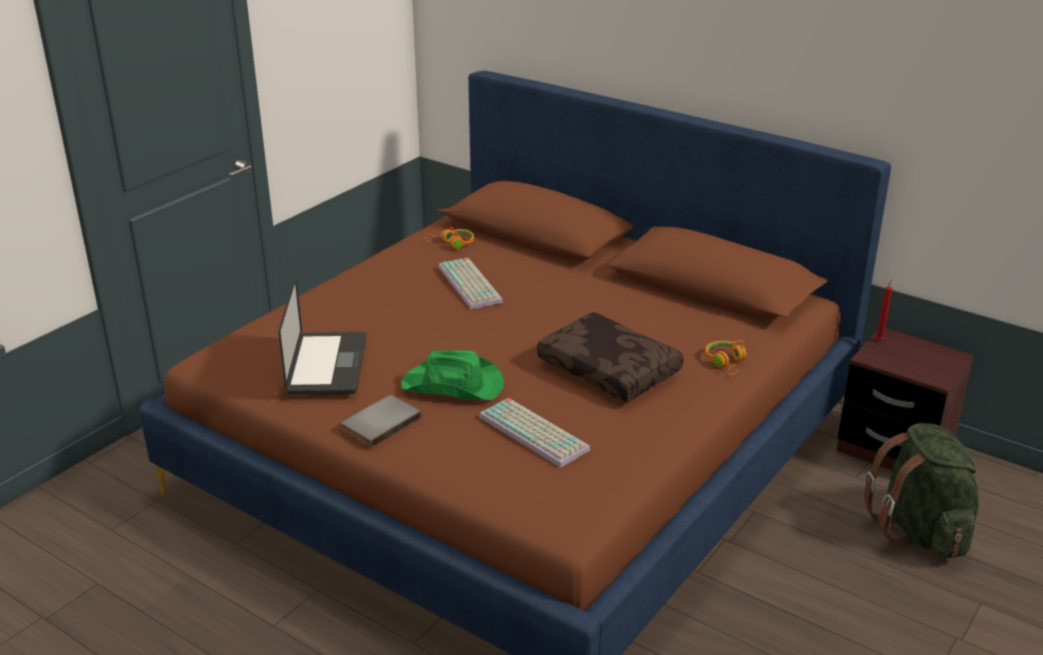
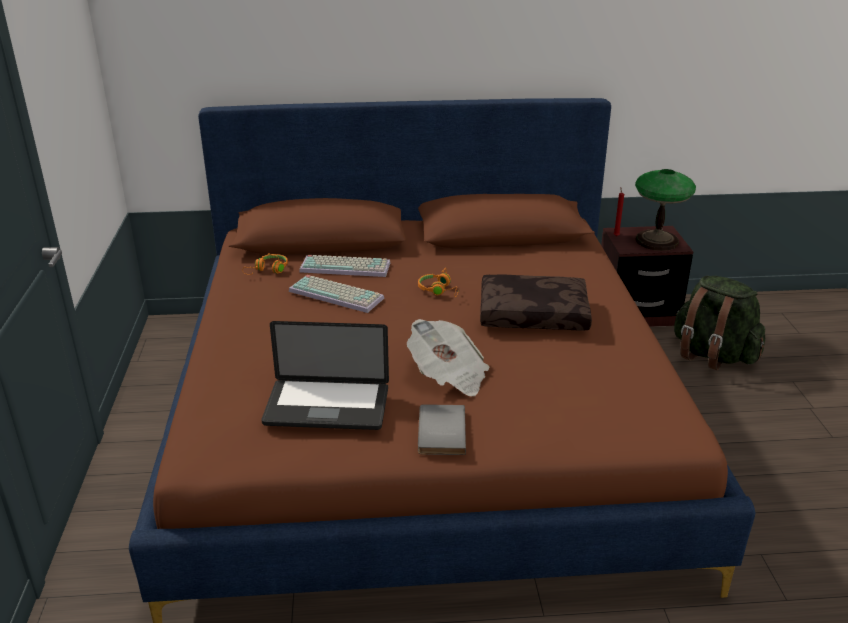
camera: 40 degrees left, 0 degrees up
(327, 365) = (327, 406): laptop -> laptop turned 135 degrees clockwise
(454, 386) = (448, 375): green hat -> newspaper
(536, 433) = (561, 381): keyboard -> keyboard (346, 266)
(726, 363) = (592, 279): orange headphones -> orange headphones (439, 290)
(920, 363) = (656, 241): none -> table lamp

